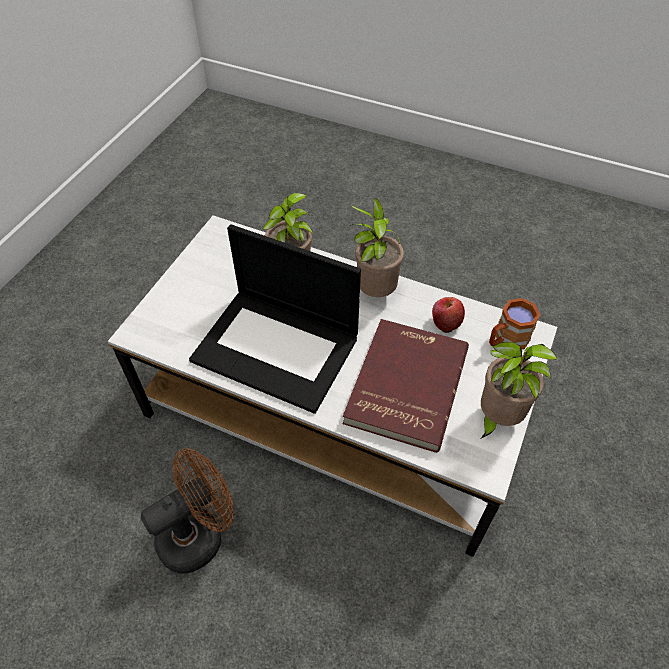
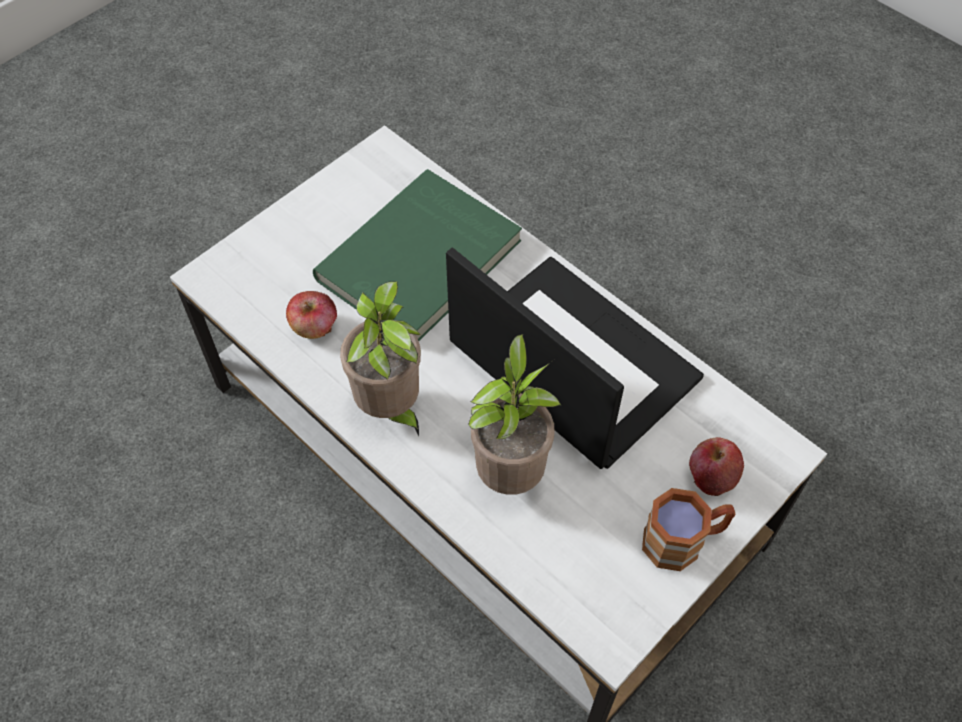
camera: 160 degrees left, 5 degrees up
(177, 309) = (711, 476): none -> apple
(199, 534) = (704, 361): brown fan -> none
(404, 385) = (422, 262): red book -> green book
(497, 418) = (336, 195): potted plant -> none
(506, 340) = (252, 278): brown mug -> brown mug (683, 540)

